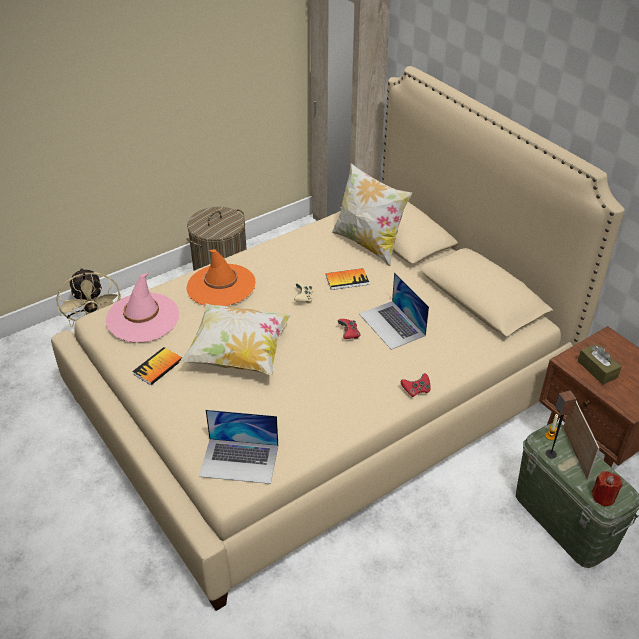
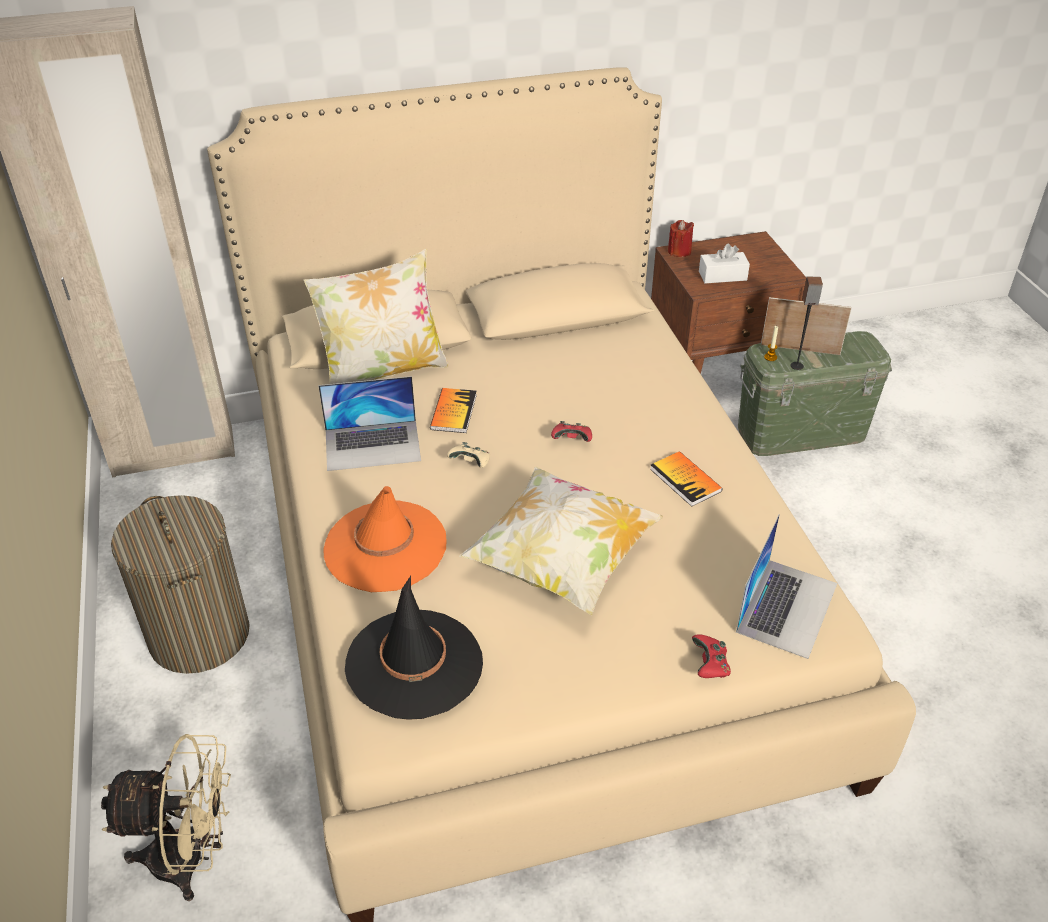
camera: 70 degrees left, 0 degrees up
(143, 318) = (414, 664): pink hat -> black hat
(158, 367) = (549, 667): book -> book (685, 480)
(392, 324) = (572, 397): laptop -> laptop (373, 445)
(416, 390) = (705, 412): red game controller -> red game controller (710, 666)
(597, 369) = (722, 276): brown tissue box -> white tissue box
(603, 497) = (864, 352): red candle -> red candle (679, 251)

